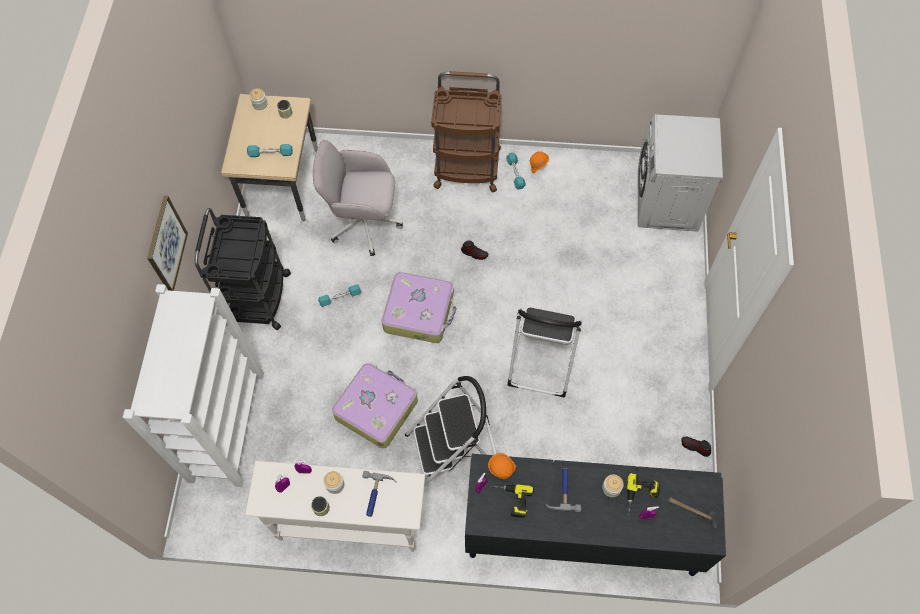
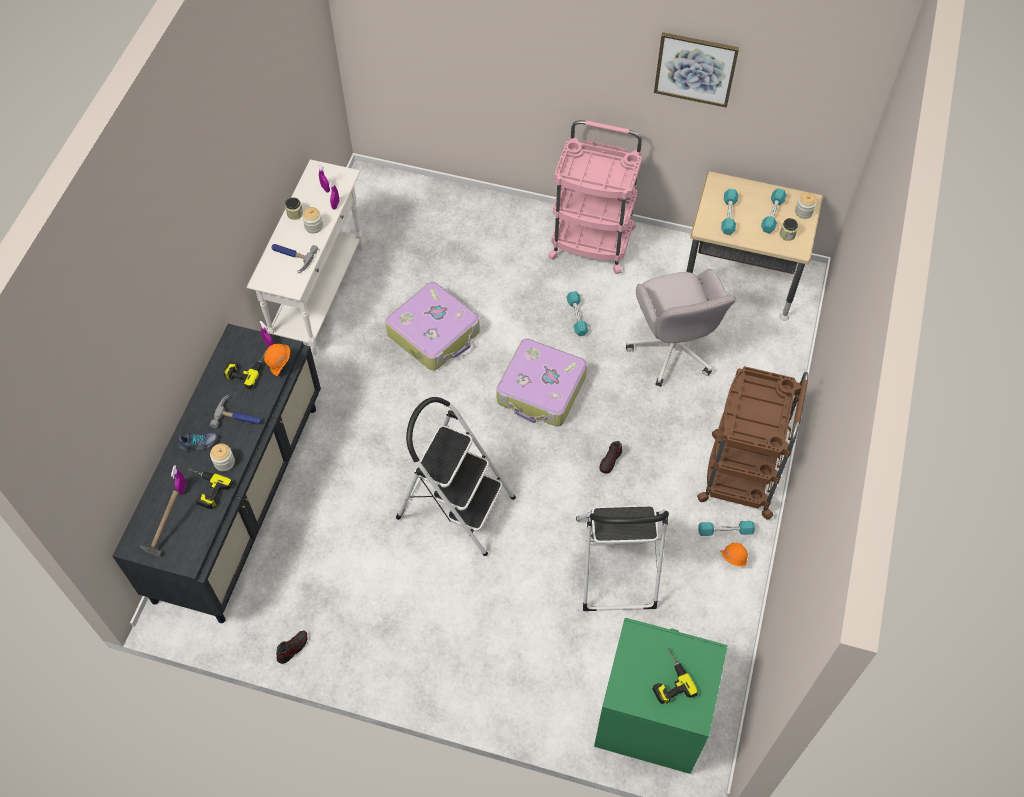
camera: 100 degrees right, 5 degrees down
(166, 245) = (570, 73): picture -> picture (695, 69)
(226, 426) = (451, 207): white bookcase -> none
(257, 299) = (591, 243): black cart -> pink cart
(266, 124) = (772, 215): none -> turquoise dumbbell
(364, 224) = (671, 352): grey office chair -> grey office chair turned 150 degrees clockwise
(456, 452) = (363, 398): step ladder -> step ladder (615, 565)
(599, 517) = (199, 444): none -> shoe
(666, 202) = (650, 718): white washing machine -> green washing machine
(690, 143) = (668, 679): none -> power drill

